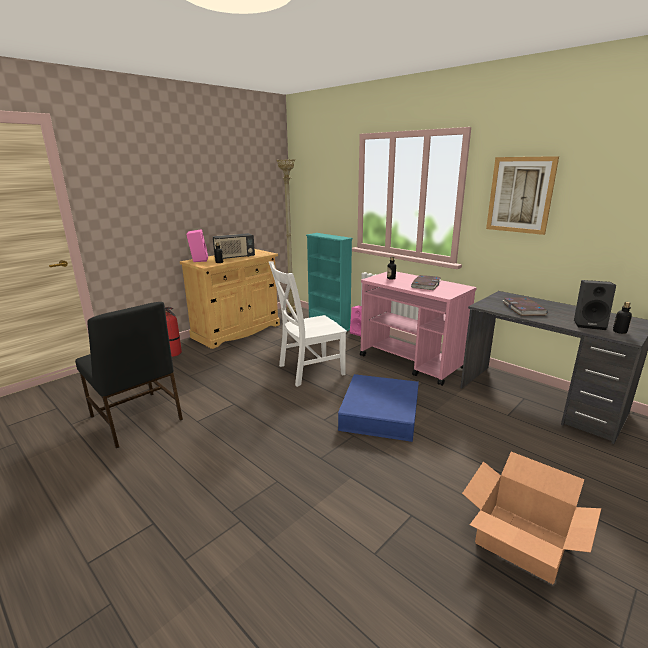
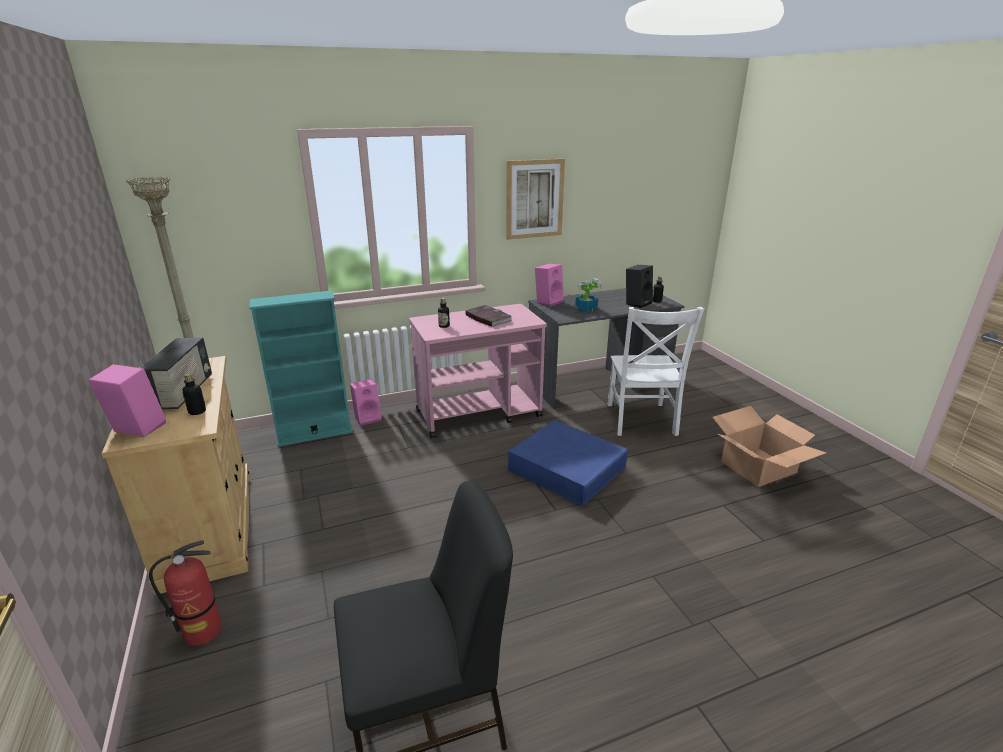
camera: 65 degrees left, 5 degrees up
(308, 370) = (431, 488): white chair -> white chair (641, 421)
(510, 296) = (548, 301): none -> pink speaker
(524, 309) = (586, 308): book -> potted plant

